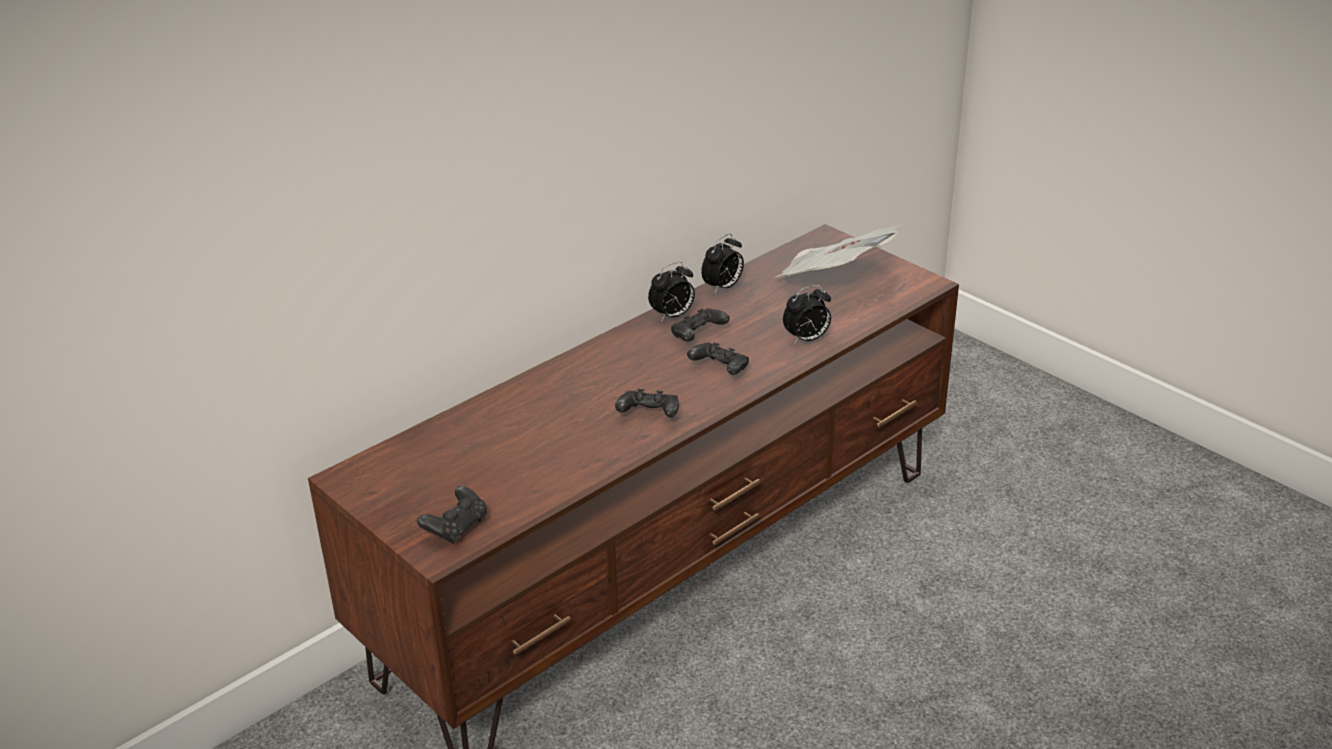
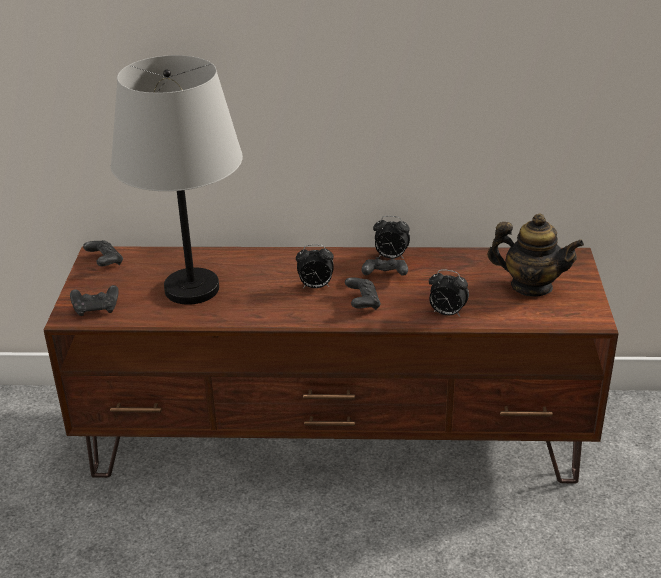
camera: 45 degrees right, 0 degrees up
(529, 449) = (192, 289): none -> grey table lamp
(649, 415) = (280, 306): black game controller -> black game controller (105, 262)
(723, 287) = (450, 255): alarm clock -> alarm clock (315, 286)
(835, 280) = (531, 286): newspaper -> teapot

